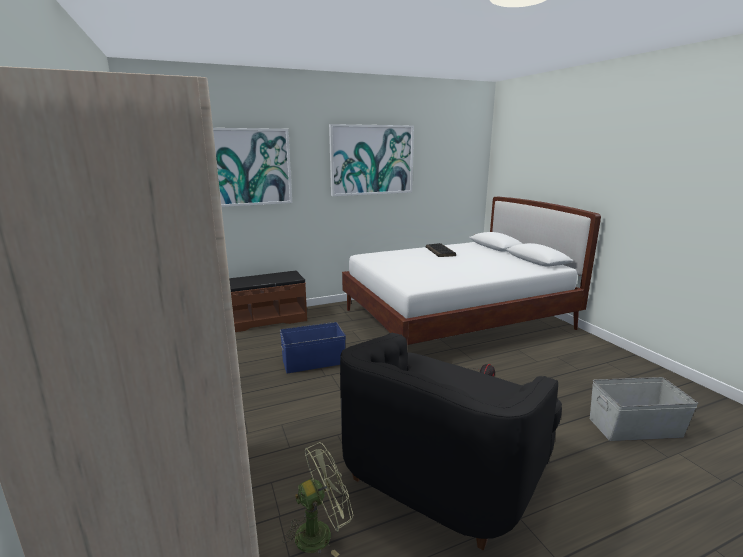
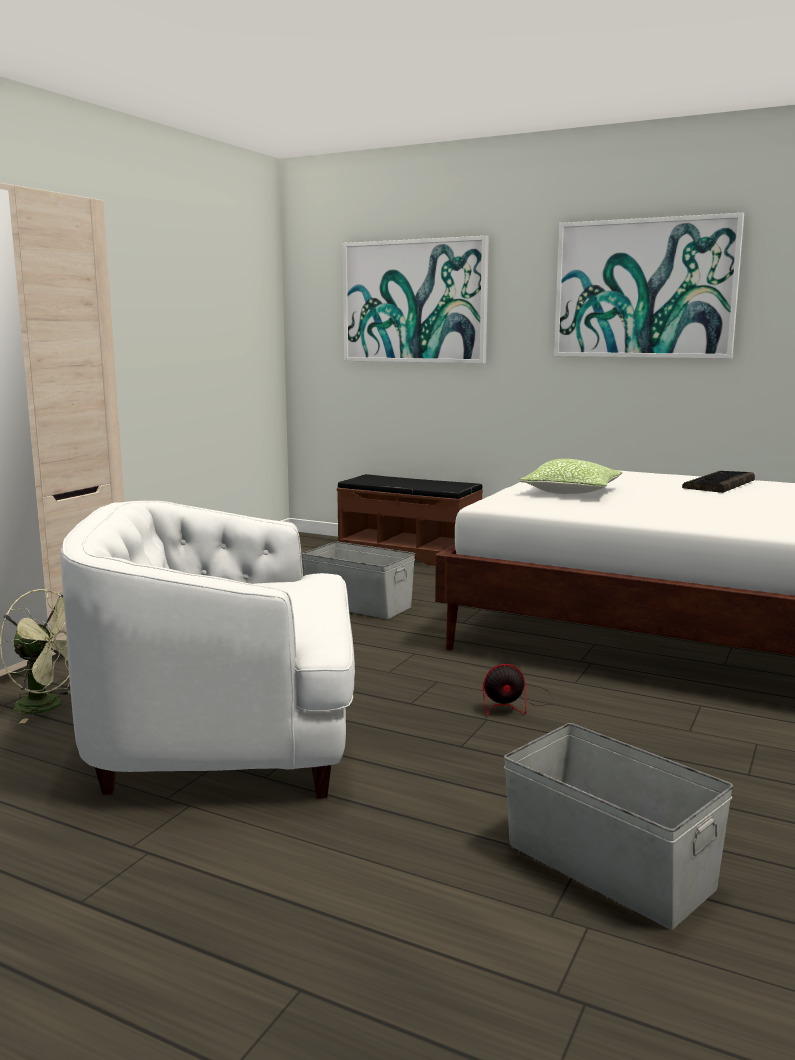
camera: 50 degrees right, 5 degrees down
(313, 362) = (359, 604): blue storage box -> grey storage box
(415, 270) = (571, 492): none -> pillow
(443, 471) = (229, 736): black armchair -> white armchair

